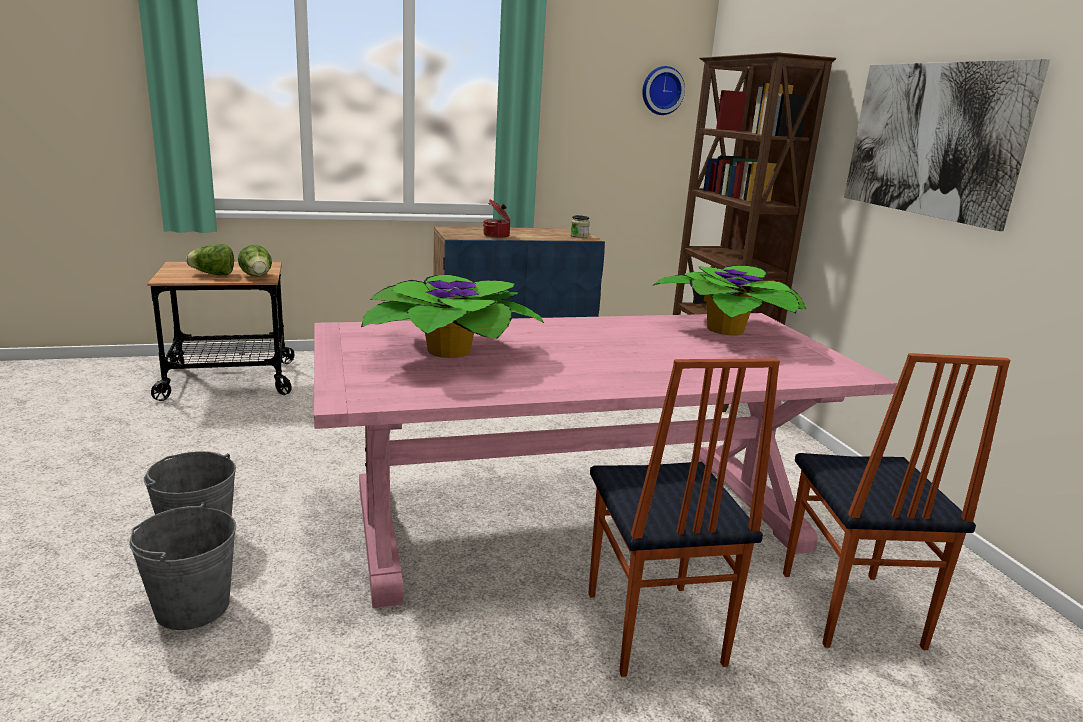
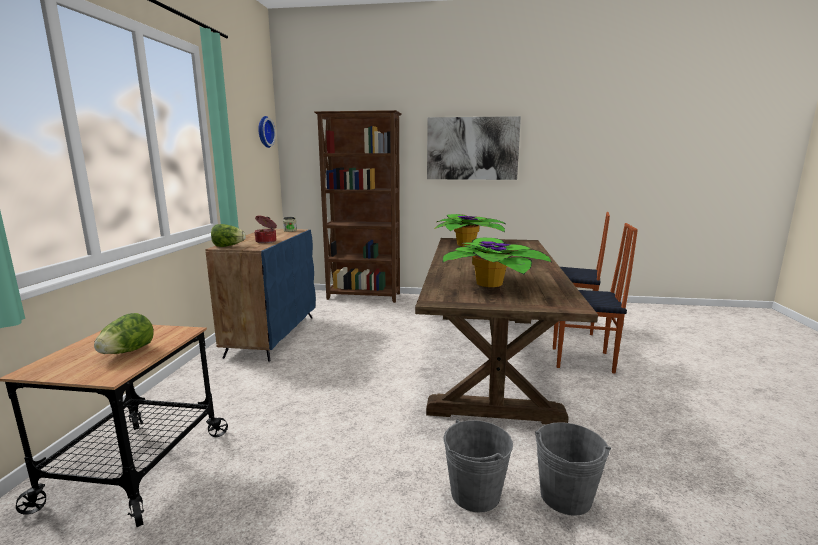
camera: 65 degrees left, 5 degrees down
(257, 277) = (172, 333): lettuce -> lettuce (228, 246)
(577, 519) = (490, 357): pink dining table -> brown dining table

